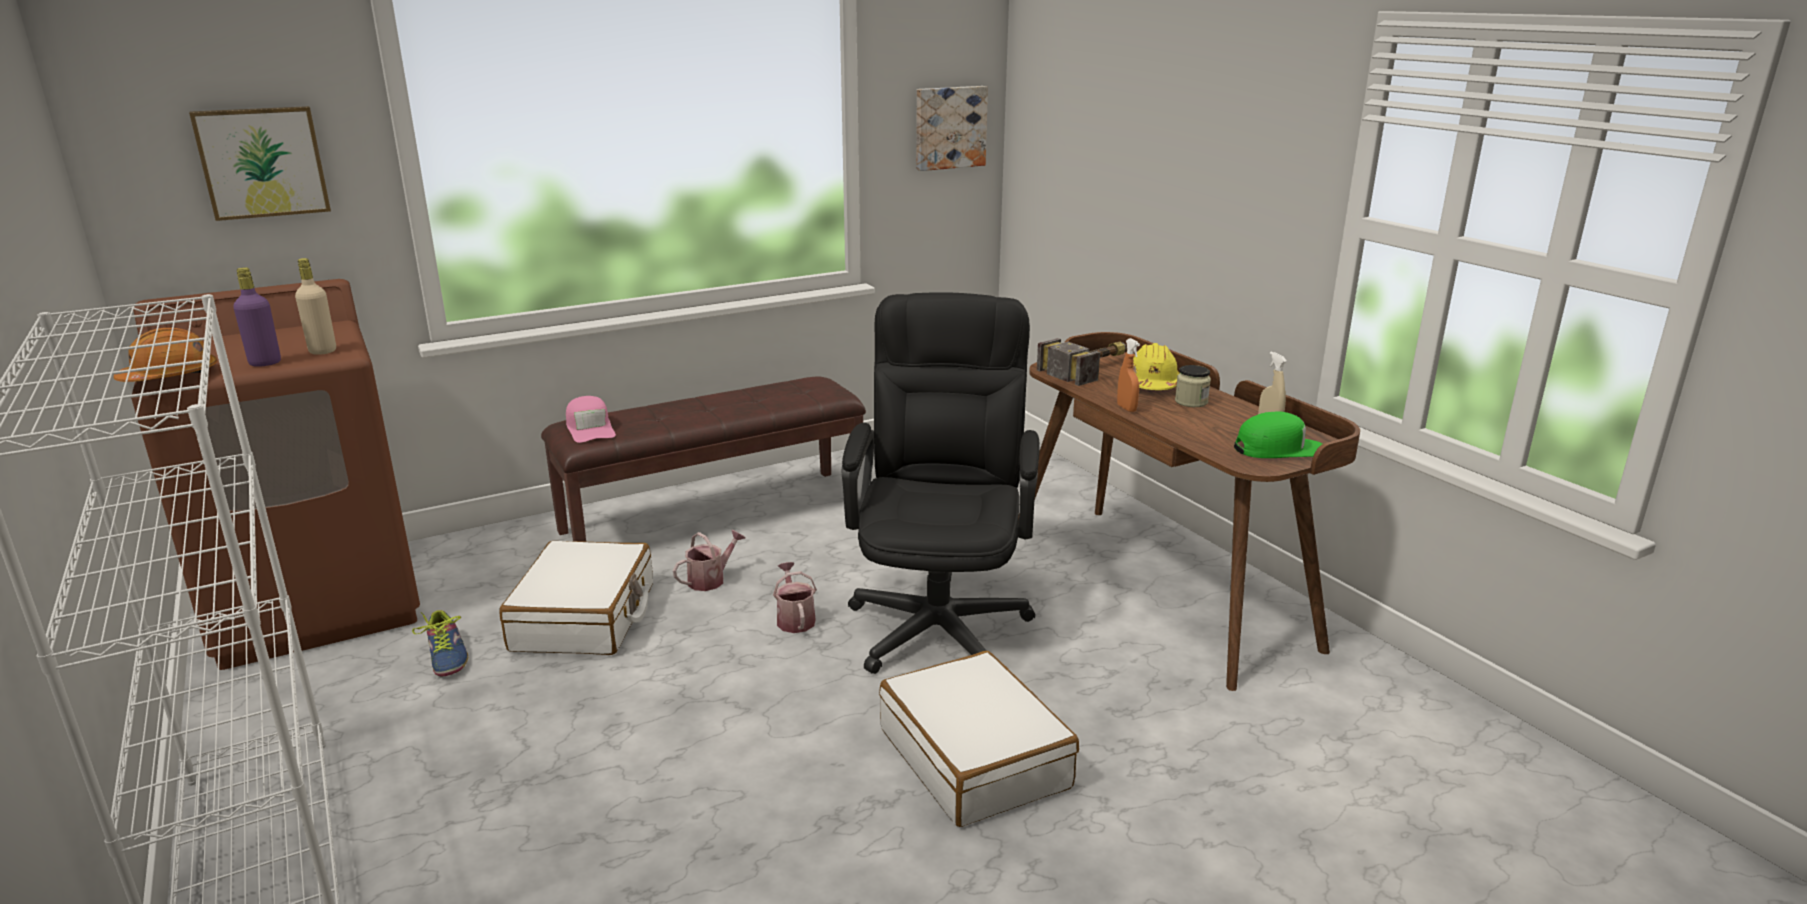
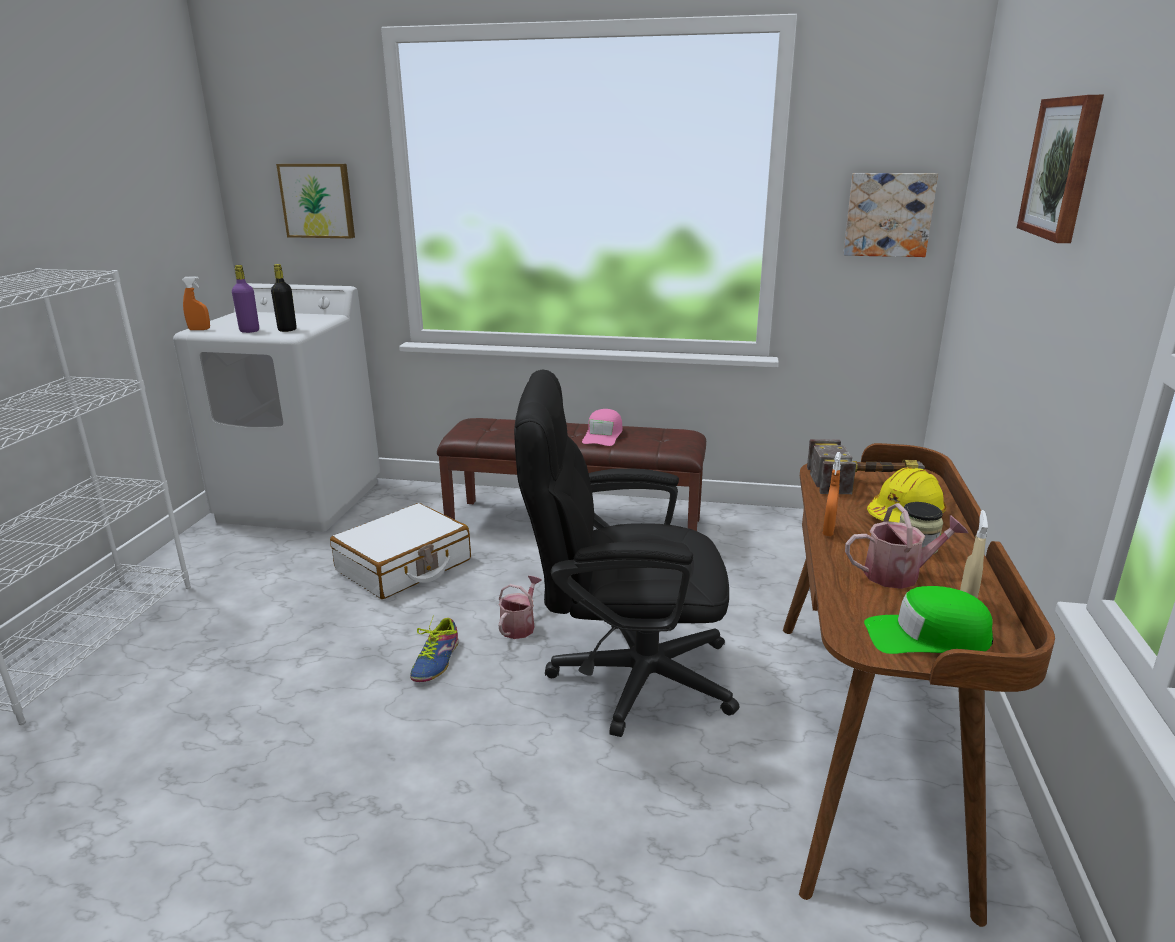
camera: 40 degrees right, 0 degrees up
(170, 377) = (199, 329): orange hard hat -> orange spray bottle
(318, 603) = (301, 501): brown washing machine -> white washing machine
(322, 351) = (287, 330): beige bottle -> black bottle
(447, 655) = (309, 559): shoe -> shoe (436, 661)
(590, 429) = (478, 427): pink cap -> pink cap (603, 435)
(710, 579) = (508, 571): watering can -> watering can (899, 574)
(941, 617) = (624, 675): black office chair -> black office chair turned 135 degrees counterclockwise
(975, 758) = (484, 814): white suitcase -> none
(1178, 87) = (1062, 168): none -> picture
(1279, 449) = (927, 636): green cap -> green cap turned 150 degrees clockwise

